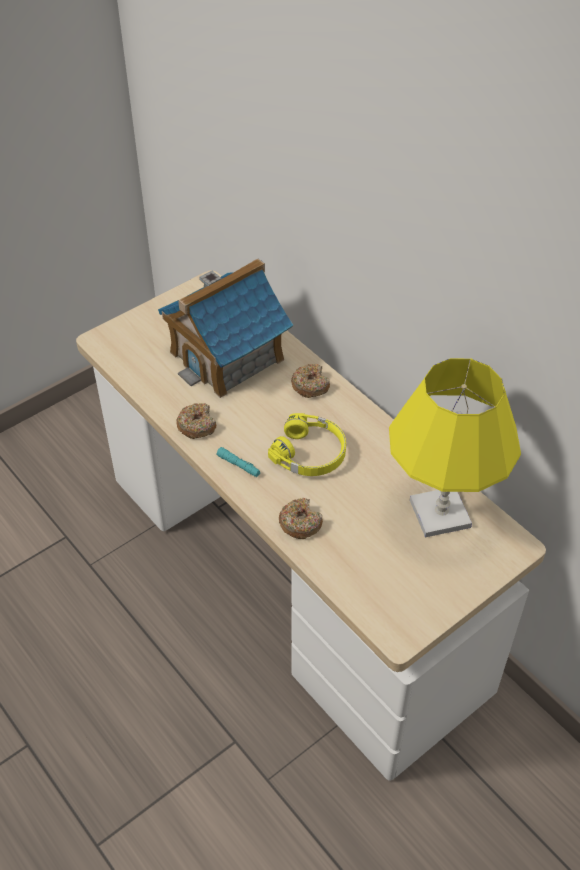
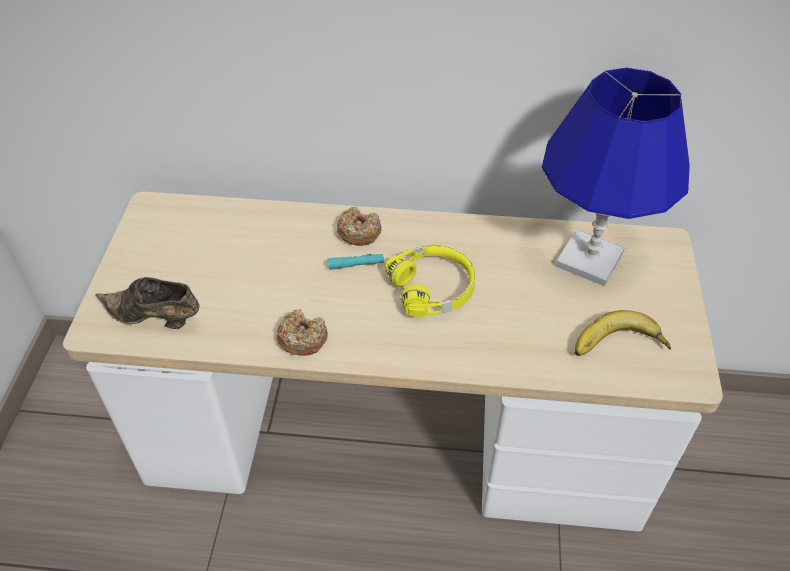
camera: 45 degrees left, 0 degrees up
(135, 355) = (155, 318): none -> brown shoe
(227, 356) = (251, 257): toy house -> none
(239, 465) = (387, 344): turquoise flashlight -> turquoise flashlight (356, 264)
(300, 523) = (503, 352): donut -> none
(378, 579) = (619, 347): none -> banana
(440, 514) = (590, 260): yellow table lamp -> blue table lamp

